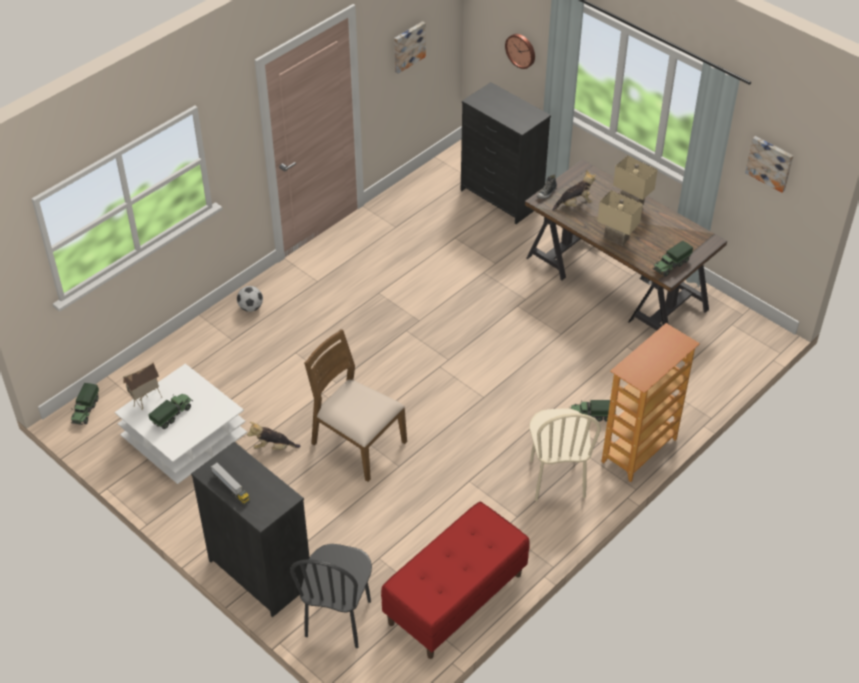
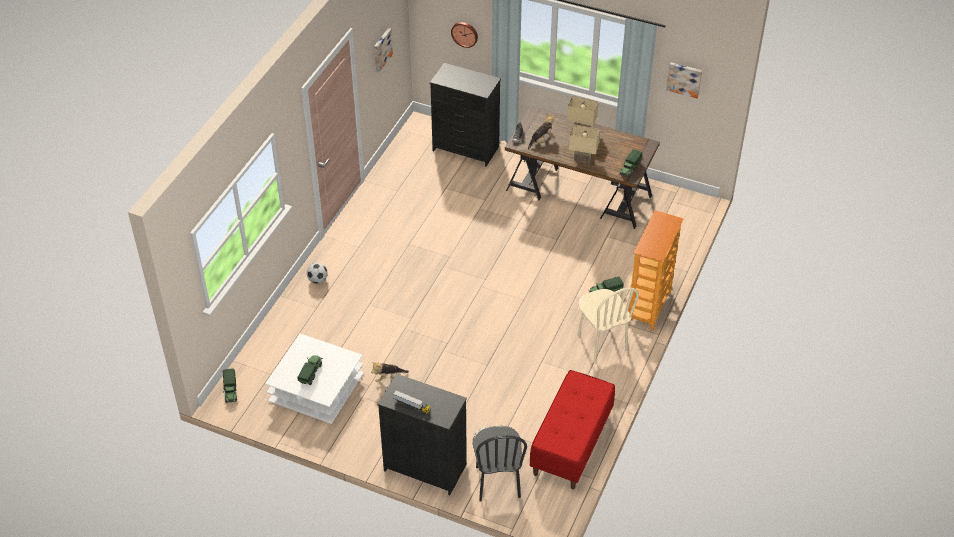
camera: 20 degrees left, 0 degrees up
(147, 402) = (286, 369): toy house -> none
(357, 443) = (449, 357): brown chair -> none

